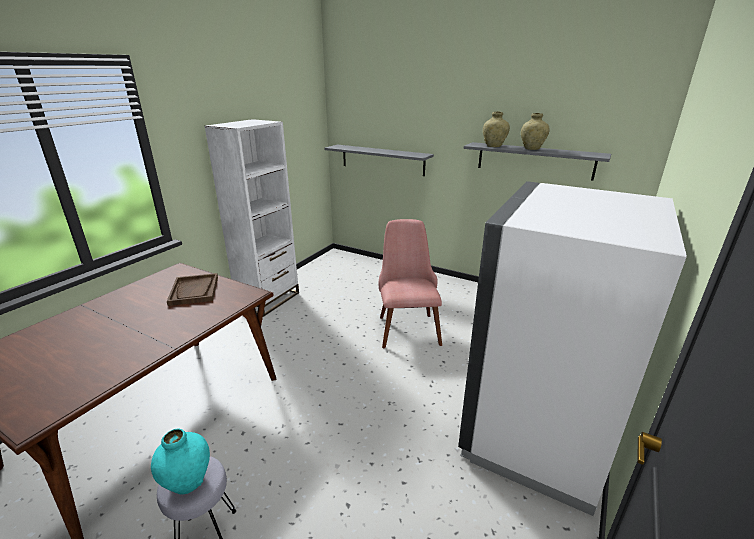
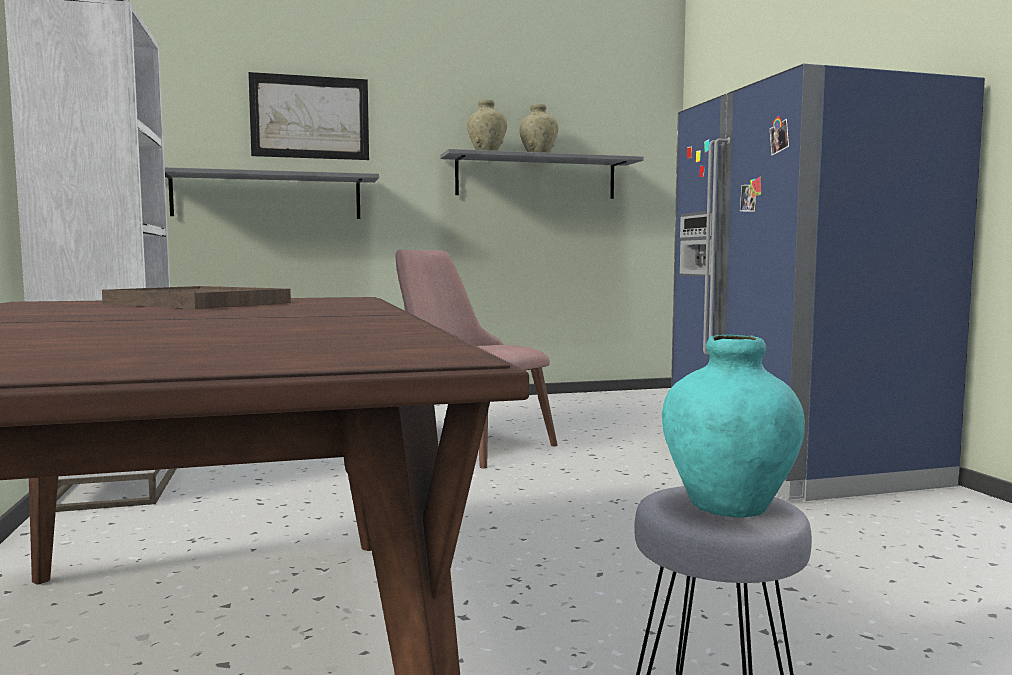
camera: 45 degrees left, 20 degrees down
(403, 118) = (310, 117): none -> picture
(534, 432) = (799, 464): white fridge -> blue fridge

